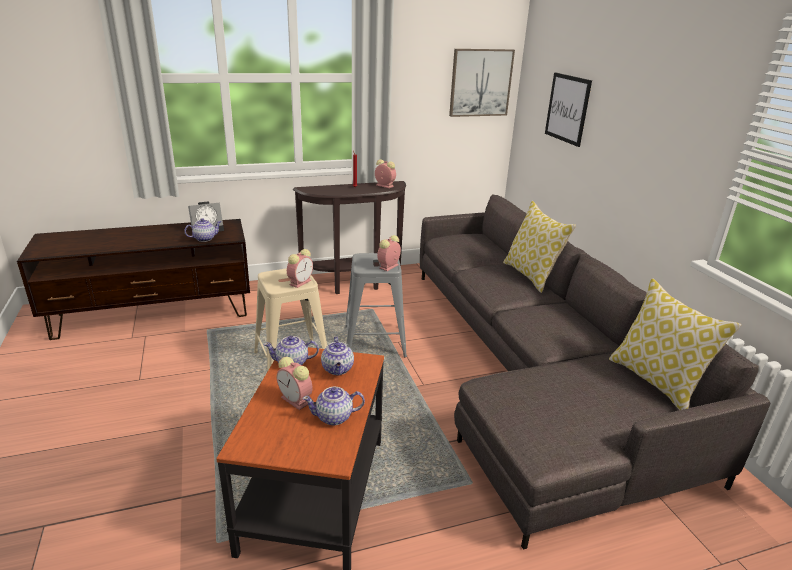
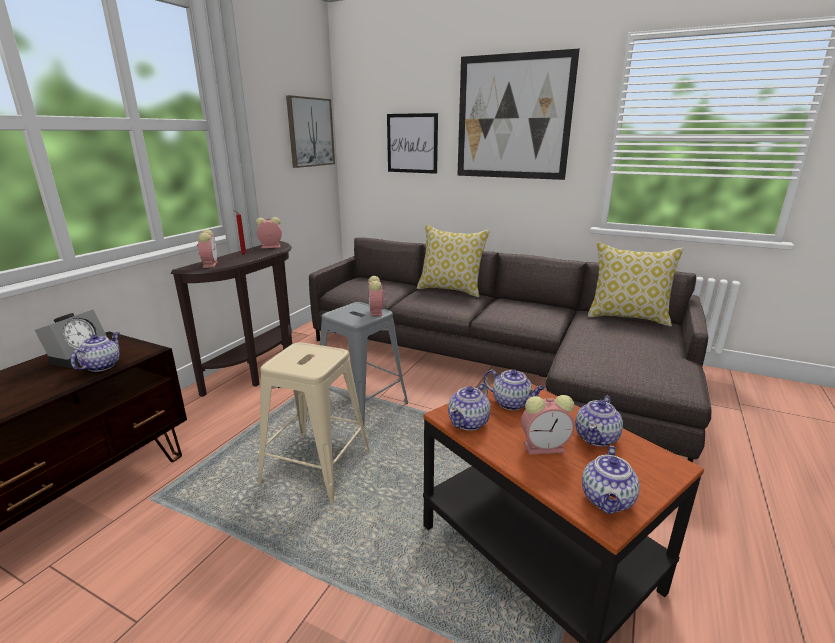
camera: 45 degrees left, 5 degrees down
(260, 442) = (607, 501): none -> teapot
(300, 282) = (327, 354): alarm clock -> alarm clock (210, 264)
(652, 101) = (513, 118): none -> picture

